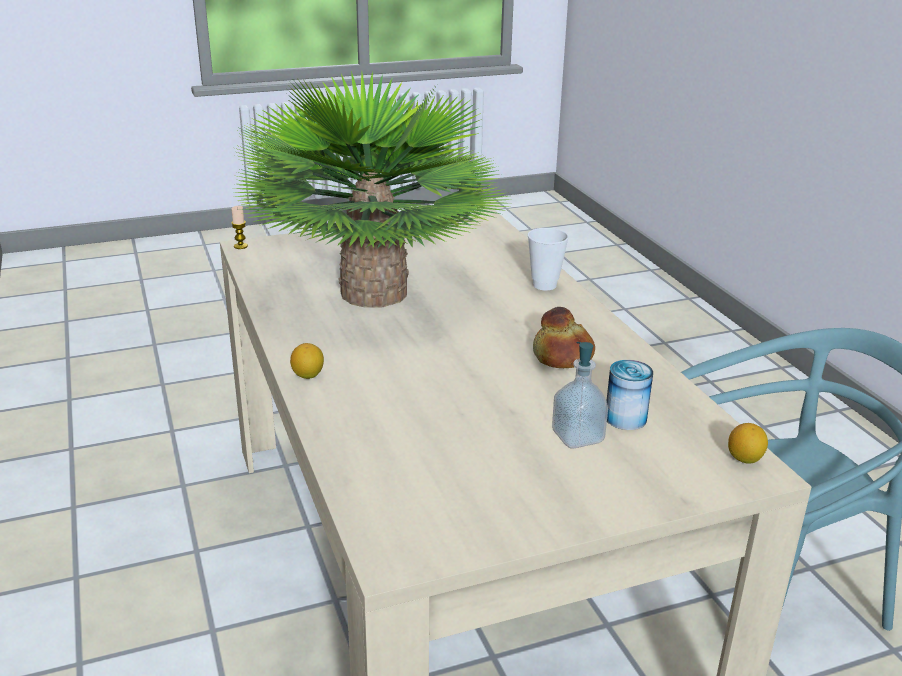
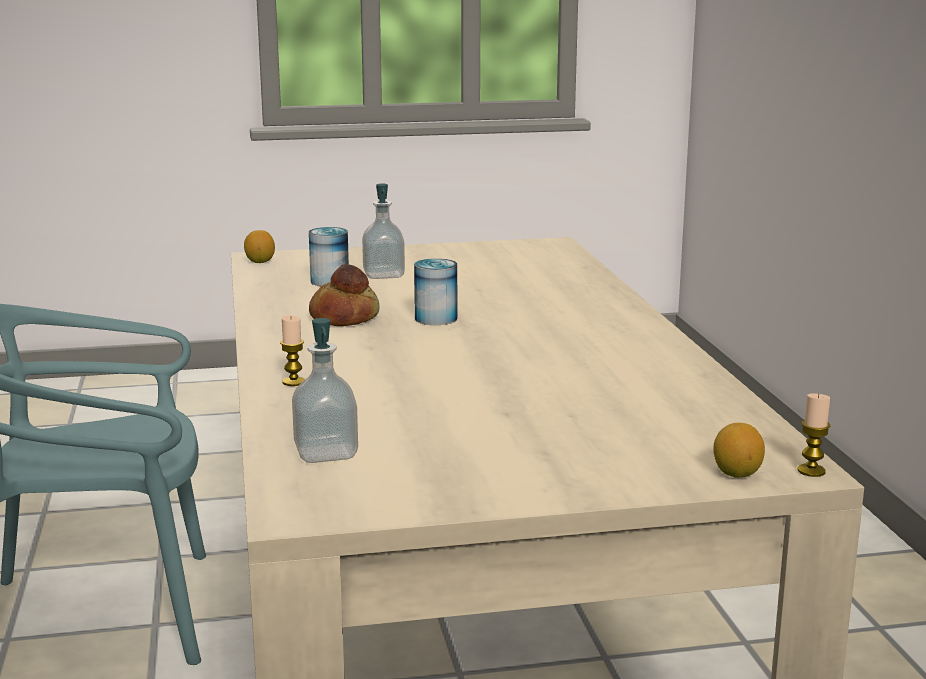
camera: 170 degrees left, 10 degrees down
(308, 375) = (630, 316): lemon -> lemon (736, 473)
(374, 293) = (553, 385): potted plant -> none
(483, 359) = (436, 318): none -> can
(488, 242) = (326, 453): none -> soap dispenser
(544, 285) = (293, 382): cup -> candle

